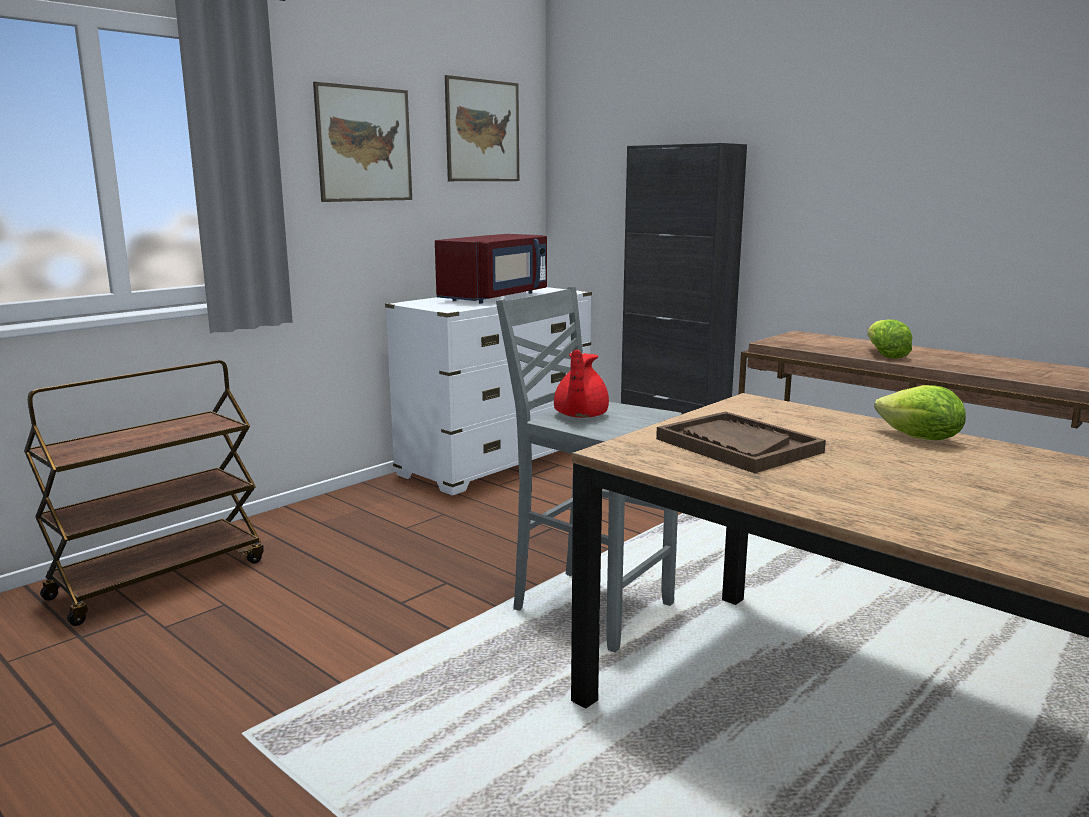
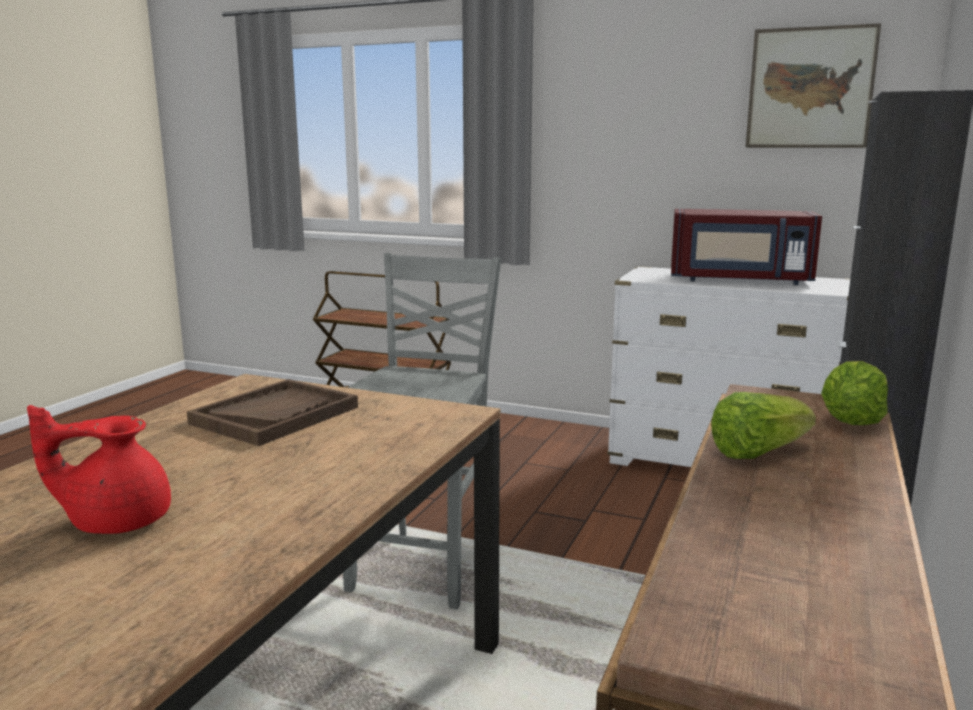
camera: 70 degrees right, 0 degrees up
(364, 144) = (639, 111): picture -> none
(579, 415) = (417, 376): red teapot -> red teapot (116, 520)
(919, 439) = (329, 489): lettuce -> lettuce (851, 421)

